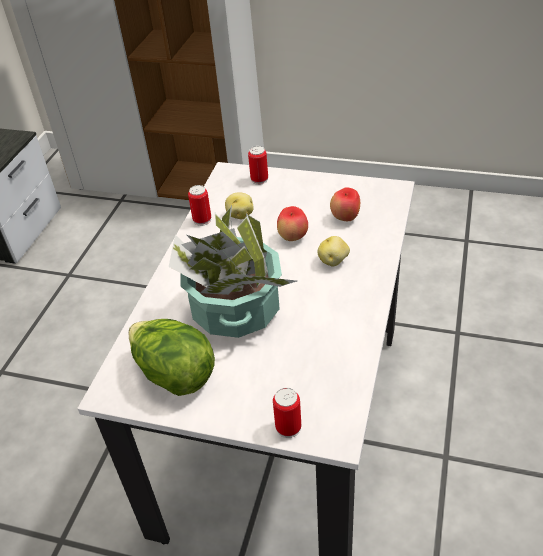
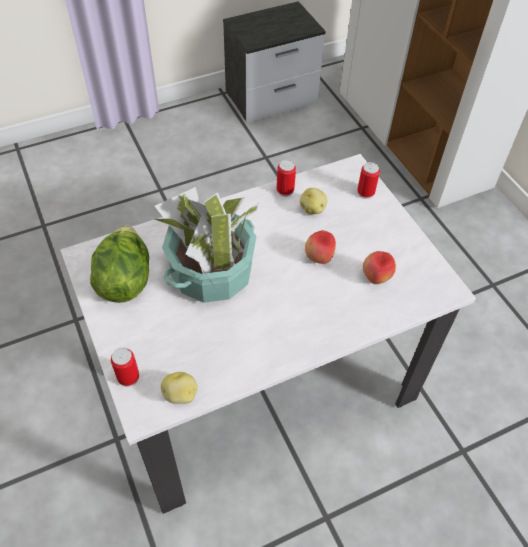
camera: 45 degrees right, 10 degrees up
(333, 261) = (317, 301): potato -> potato (181, 395)

